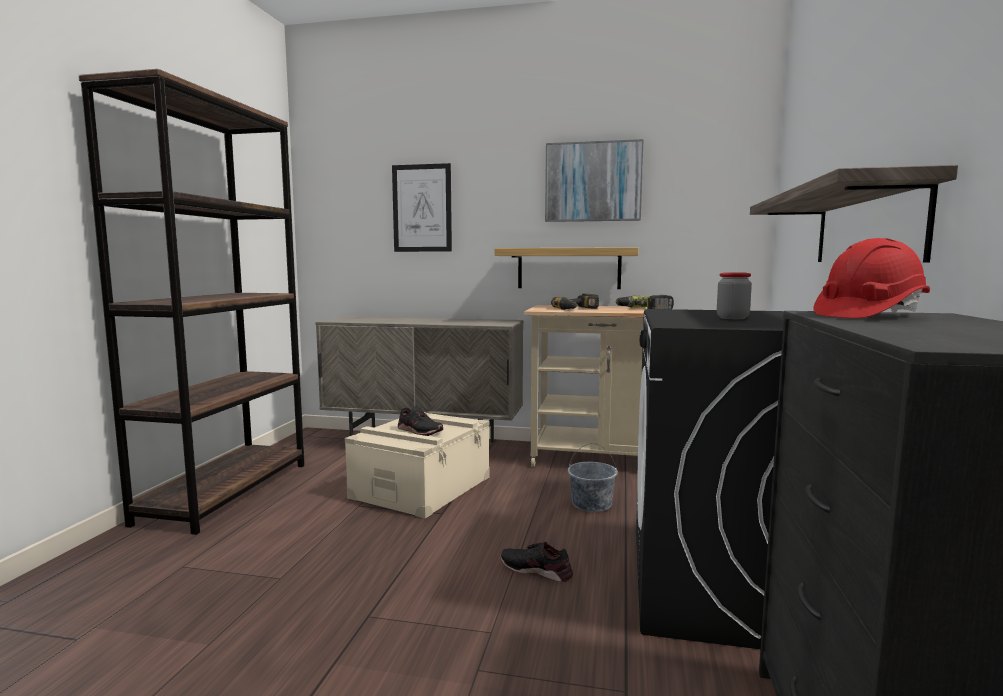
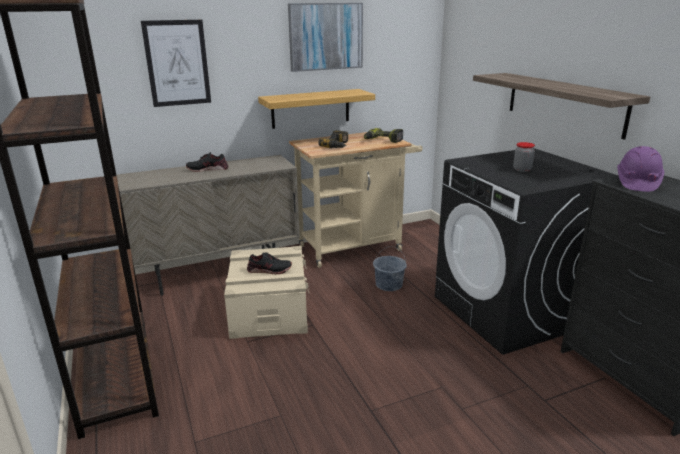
camera: 35 degrees left, 15 degrees up
(536, 570) = (416, 340): black shoe -> black shoe (207, 169)
(867, 315) = (637, 183): red hard hat -> purple hard hat

